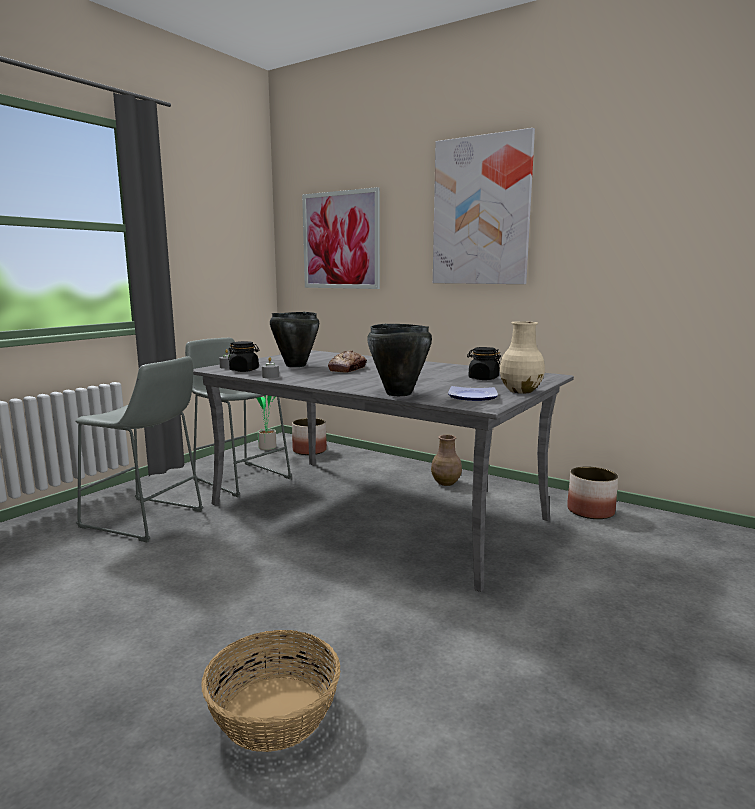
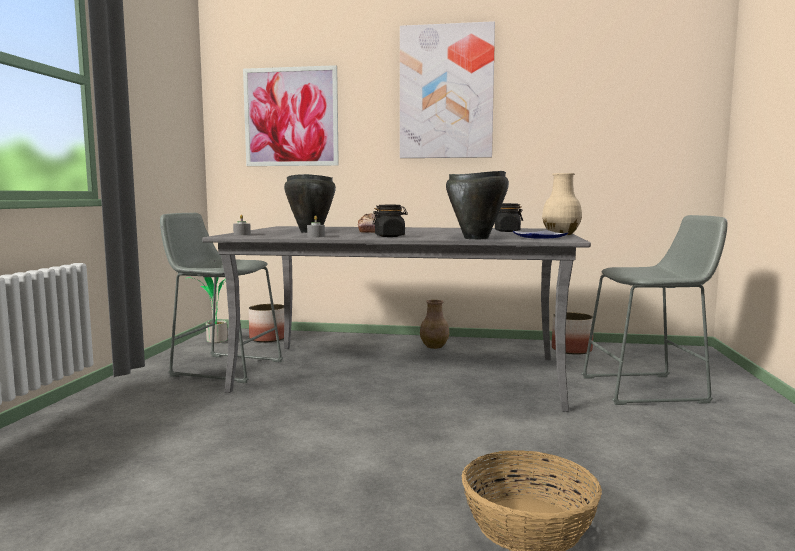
camera: 25 degrees left, 5 degrees down
(146, 520) = (166, 416): grey stool -> grey stool (650, 390)
(244, 370) = (270, 235): black jar -> black jar (390, 236)

